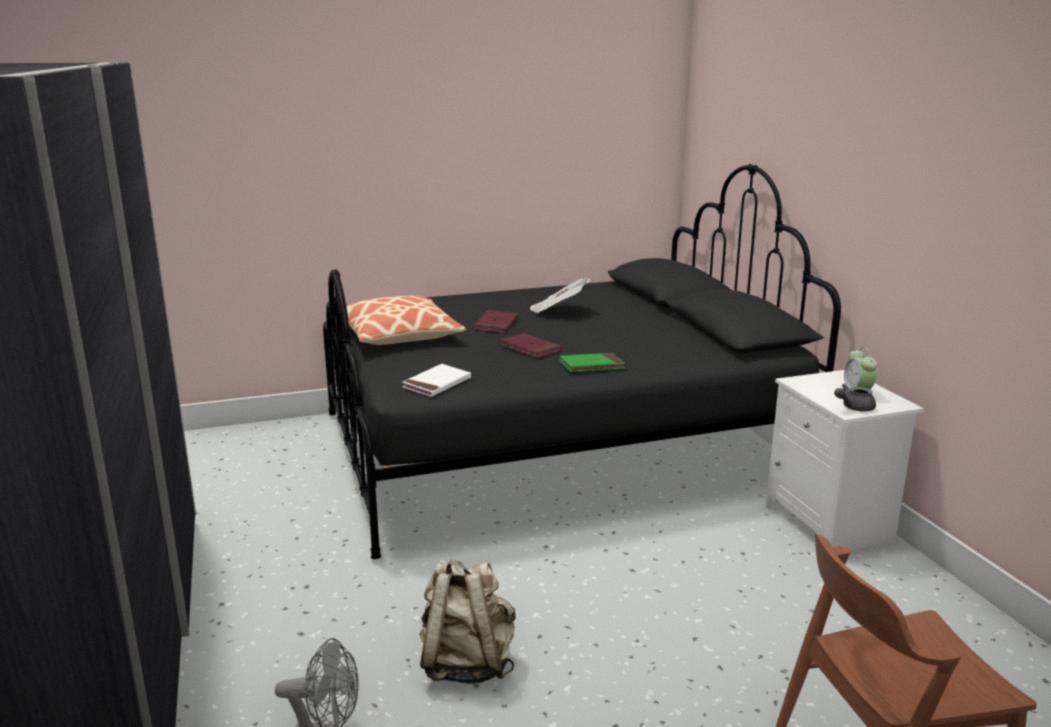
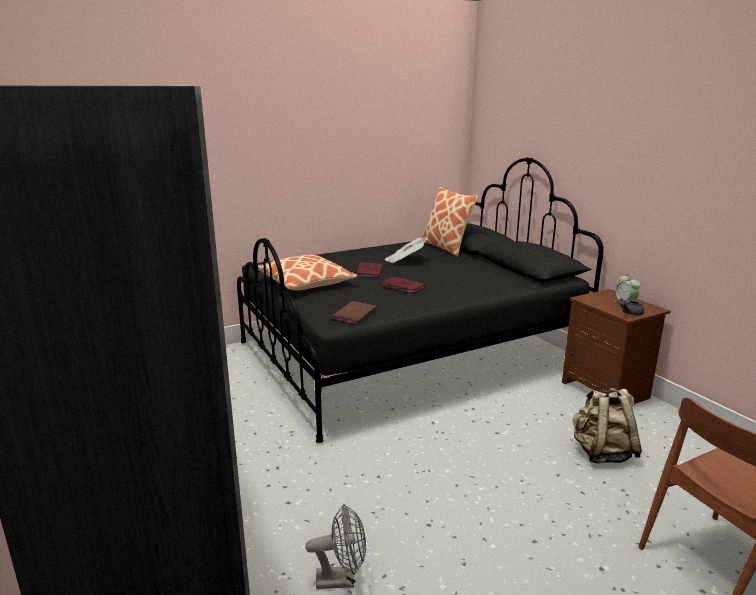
camera: 10 degrees left, 0 degrees up
(437, 384) = (354, 315): white book -> brown book
(467, 664) = (416, 510): beige backpack -> beige backpack (602, 453)
(591, 365) = (451, 296): green book -> none
(631, 295) = (446, 248): none -> pillow
(831, 525) = (607, 391): white nightstand -> brown nightstand

